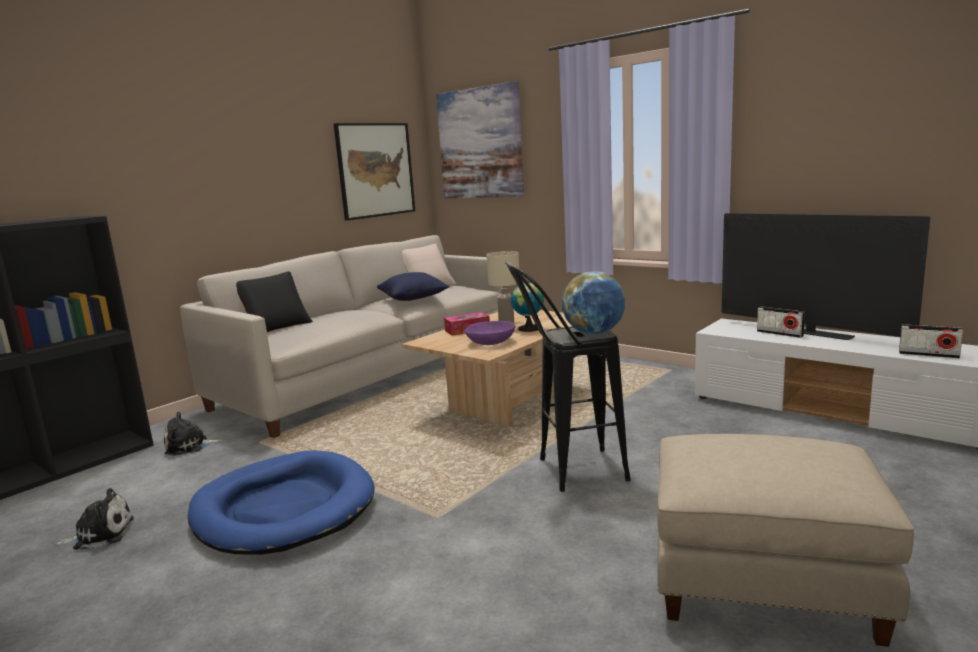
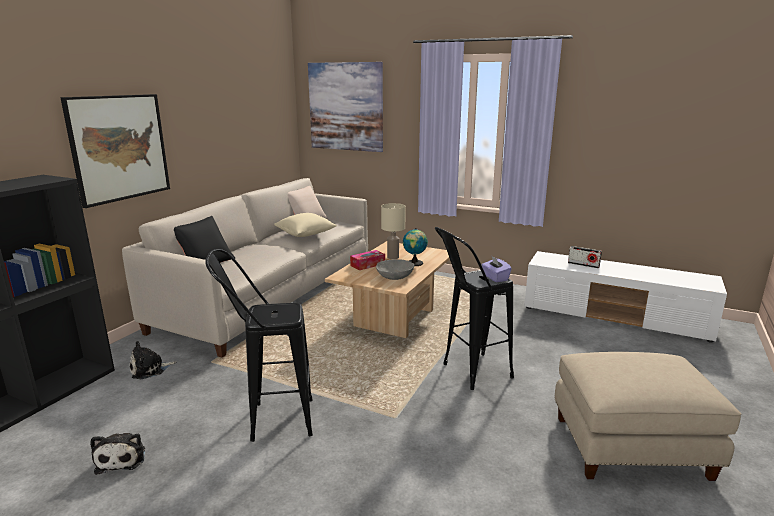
camera: 15 degrees left, 5 degrees up
(100, 534) = (122, 458): plush toy -> plush toy turned 105 degrees clockwise
(283, 508) = (270, 420): blue dog bed -> black stool
(375, 170) = (261, 125): picture -> picture (119, 148)
(413, 299) = (305, 234): blue pillow -> beige pillow
(491, 342) = (395, 276): purple bowl -> grey bowl
(594, 333) = (495, 278): globe -> purple tissue box
(809, 333) = (601, 264): television -> none
(928, 354) = (681, 282): radio -> none

